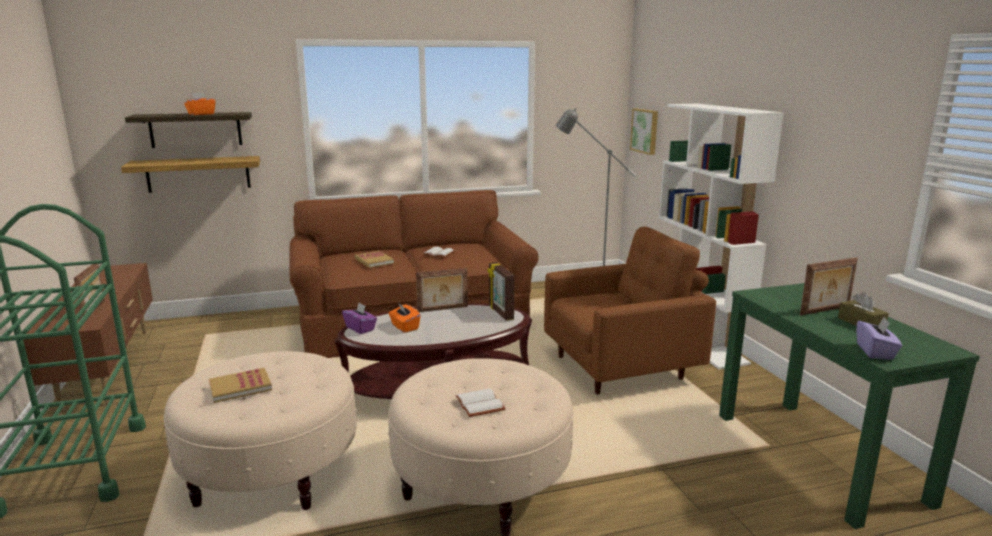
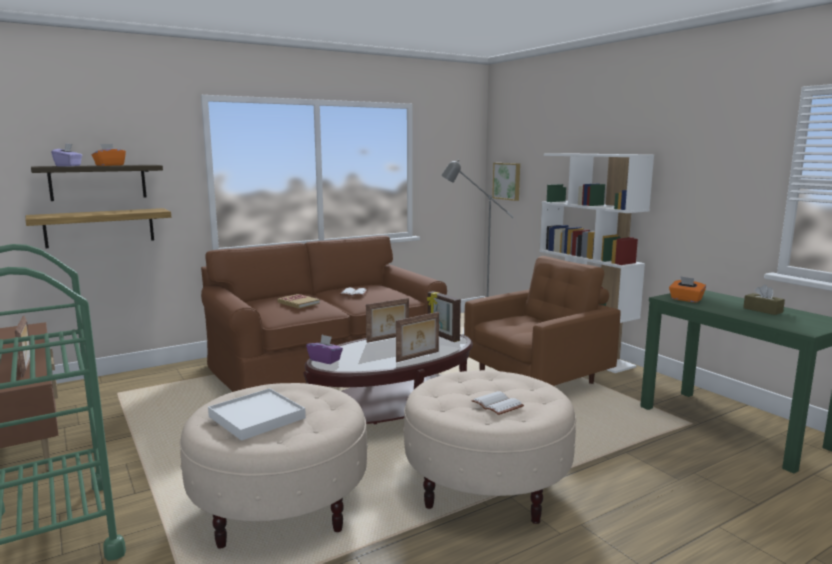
camera: 15 degrees left, 5 degrees down
(240, 387) = (257, 417): book -> white tray
(404, 327) = (366, 355): orange tissue box -> orange tissue box (686, 299)
(825, 311) = (730, 304): picture frame -> picture frame (418, 357)
(875, 352) = (793, 326): purple tissue box -> purple tissue box (68, 166)

